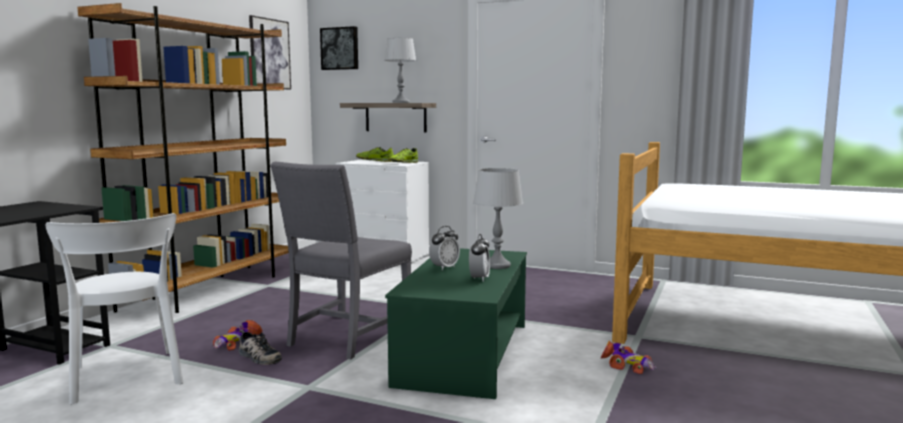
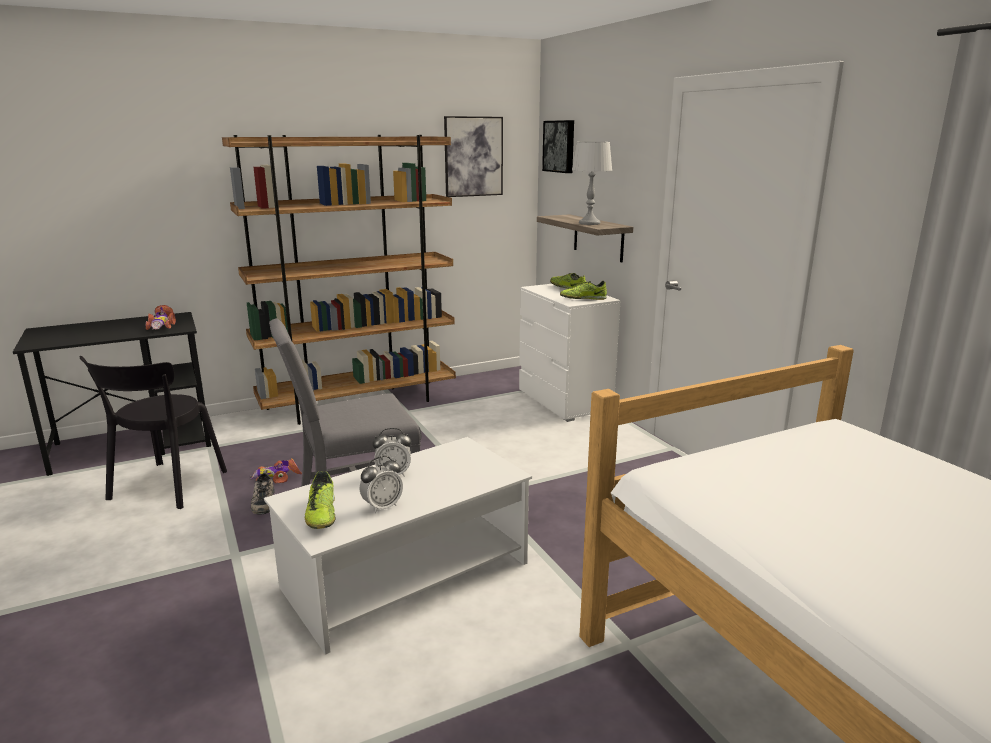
camera: 40 degrees right, 10 degrees up
(126, 378) = (165, 487): white chair -> black chair
(451, 290) = (322, 514): none -> shoe
(465, 353) = (408, 574): green coffee table -> white coffee table
(497, 265) = (447, 490): grey table lamp -> none
(626, 365) = (527, 684): toy car -> toy car (161, 326)

